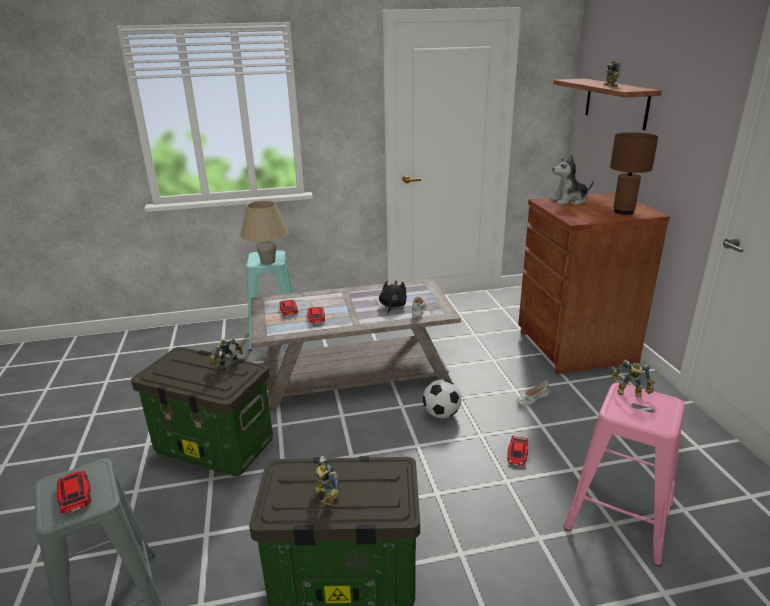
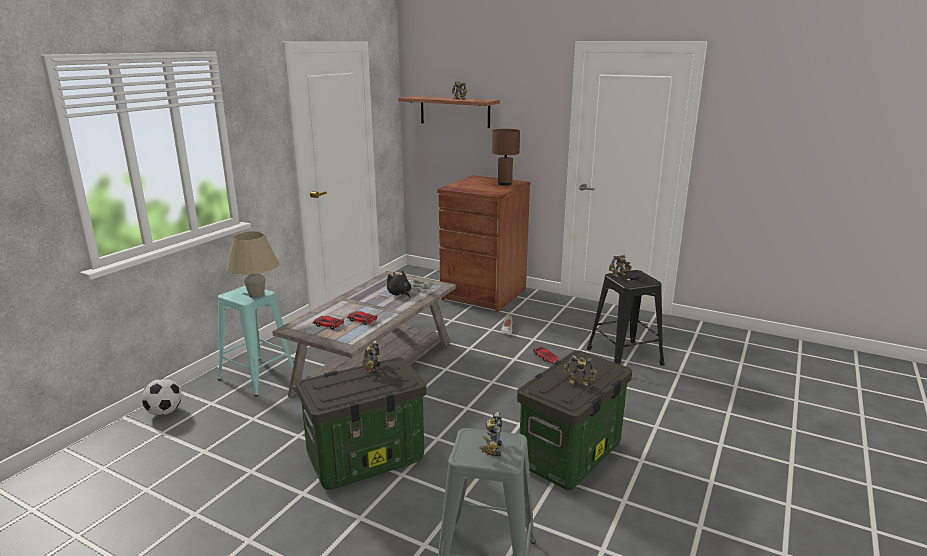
camera: 50 degrees left, 5 degrees down
(74, 494) = (491, 449): toy car -> toy robot
(441, 414) = (476, 360): football -> football (165, 412)
(569, 201) = (463, 184): plush toy -> none
(619, 516) = (624, 357): pink stool -> black stool

